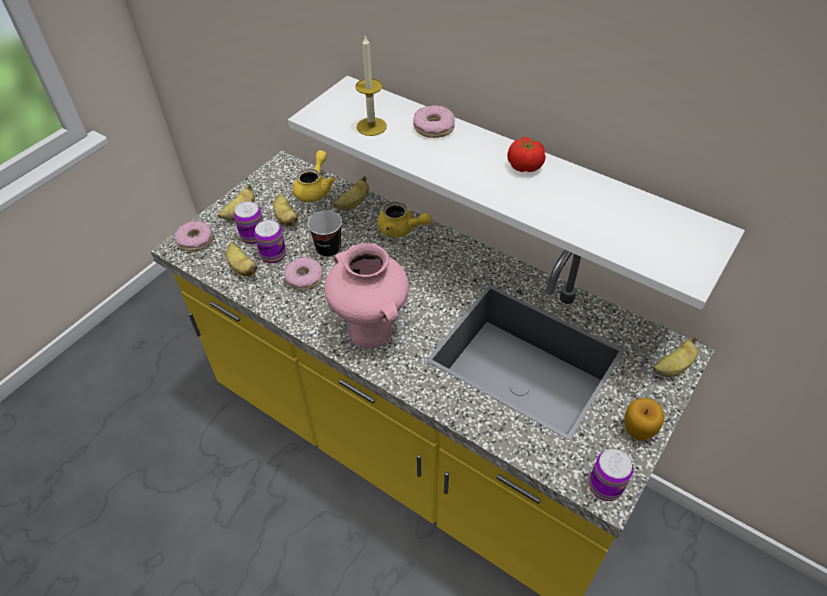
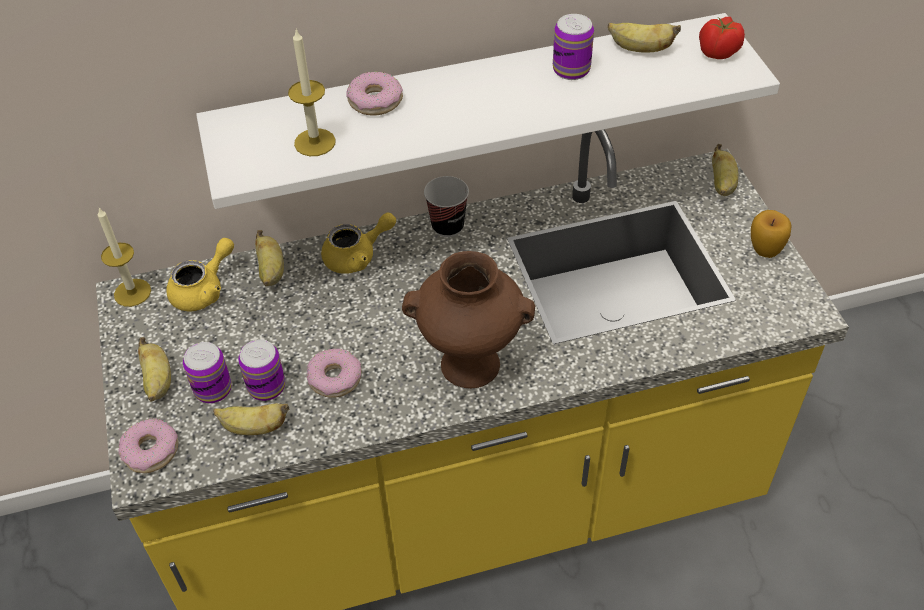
camera: 50 degrees left, 0 degrees up
(286, 219) = (221, 343): banana -> banana (640, 49)
(287, 166) = (132, 292): none -> candle
(315, 189) = (204, 290): yellow teapot -> yellow teapot turned 75 degrees clockwise
(328, 249) = (315, 332): cup -> cup (447, 226)
(371, 330) = (471, 363): pink vase -> brown vase
(524, 167) = (508, 78): tomato -> tomato (717, 53)
(605, 486) = (800, 308): can -> can (571, 70)

